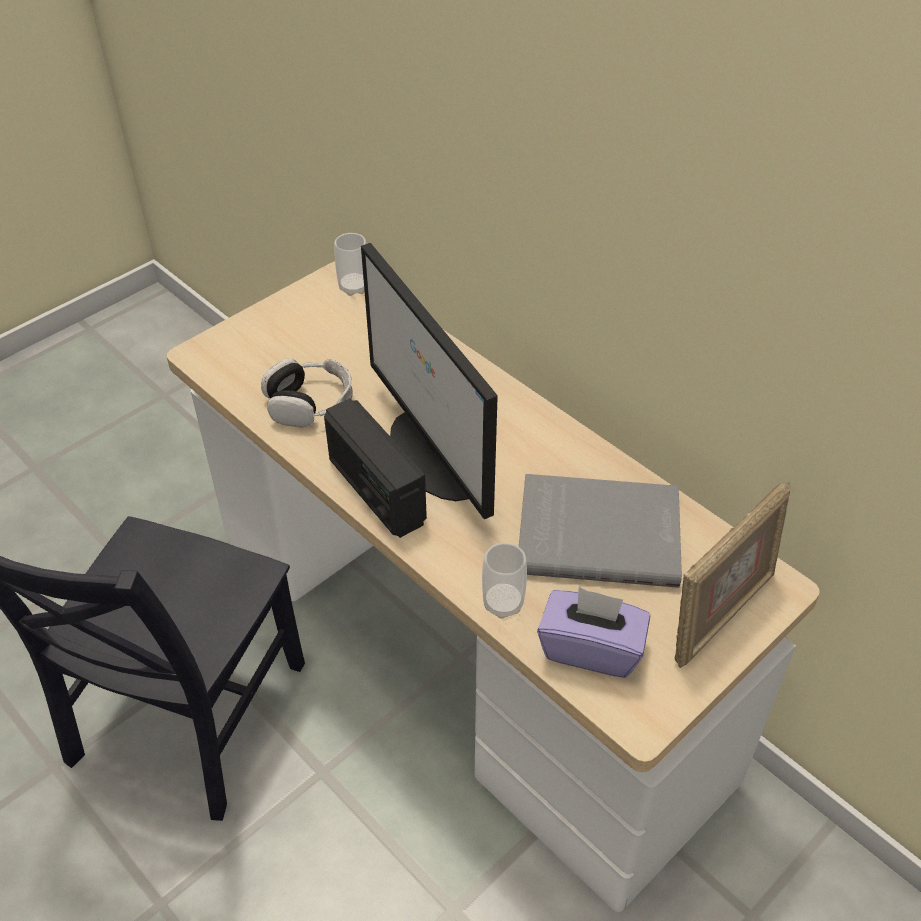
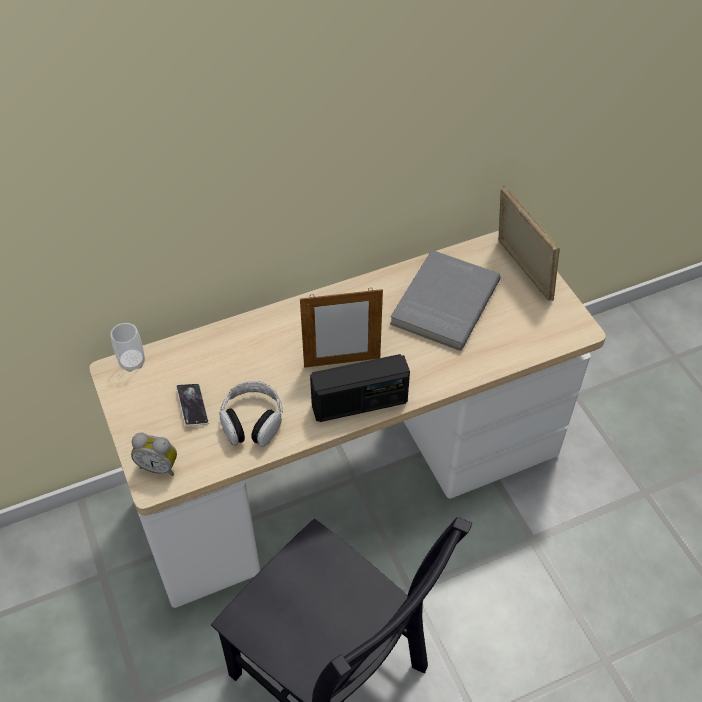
camera: 70 degrees left, 5 degrees up
(223, 350) = (159, 466): none -> alarm clock
(312, 350) = (192, 406): none -> phone
(436, 456) = (342, 362): monitor -> picture frame
(503, 603) = (480, 364): cup -> none
(591, 648) = (527, 334): purple tissue box -> none

